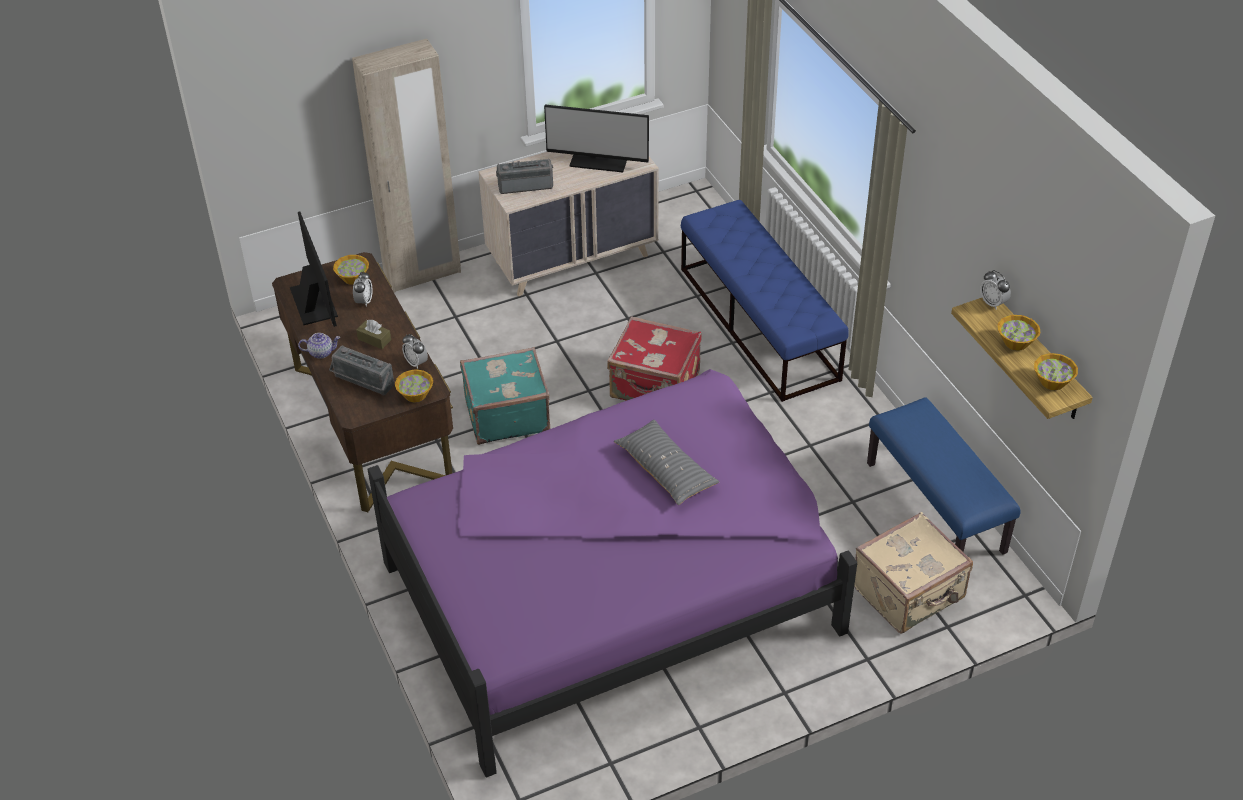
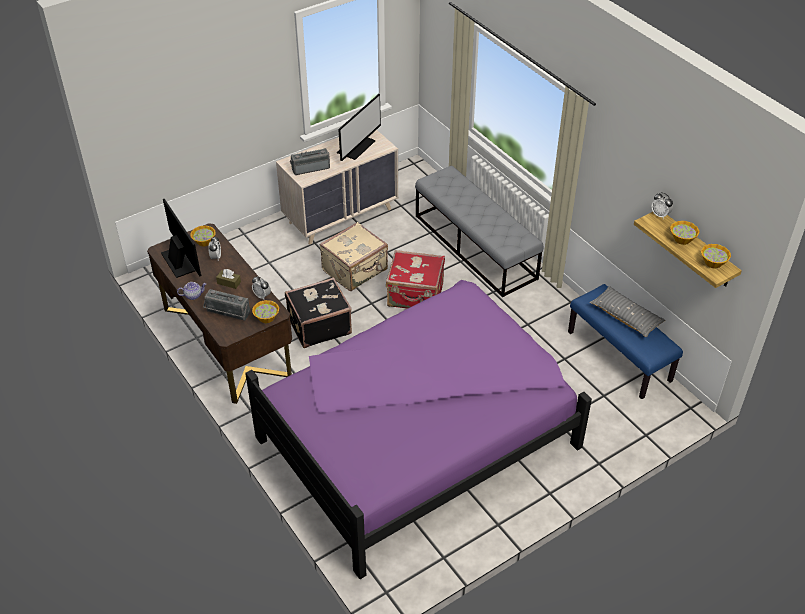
camera: 10 degrees left, 0 degrees up
(423, 274) = (240, 236): beige wardrobe -> none
(506, 414) = (318, 325): turquoise suitcase -> black suitcase
(599, 160) = (357, 147): monitor -> monitor turned 60 degrees counterclockwise
(665, 470) = (450, 351): grey pillow -> grey pillow (626, 317)
(759, 323) = (475, 247): blue bench -> grey bench
(909, 594) = (616, 416): beige suitcase -> beige suitcase (355, 270)

